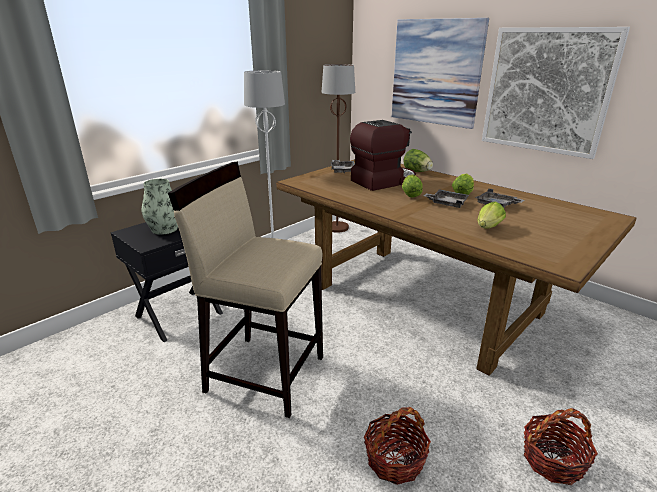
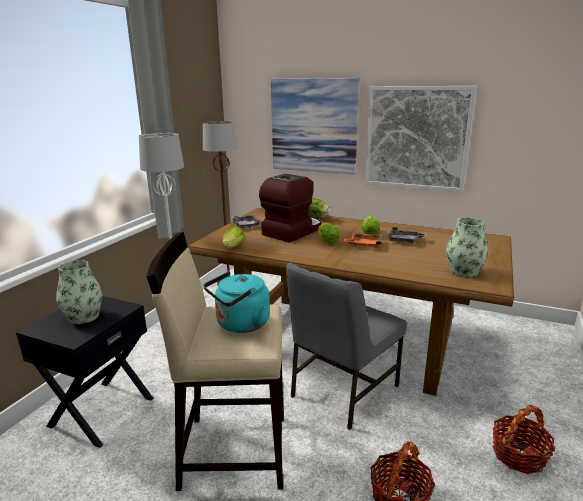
camera: 20 degrees left, 5 degrees down
(268, 256) = (240, 325): none -> turquoise kettle
(391, 347) = (342, 391): none -> grey chair
(447, 203) = (364, 245): grey tray -> orange tray
(487, 228) = (414, 263): lettuce -> lettuce (232, 248)
(540, 246) = (464, 271): none -> vase

